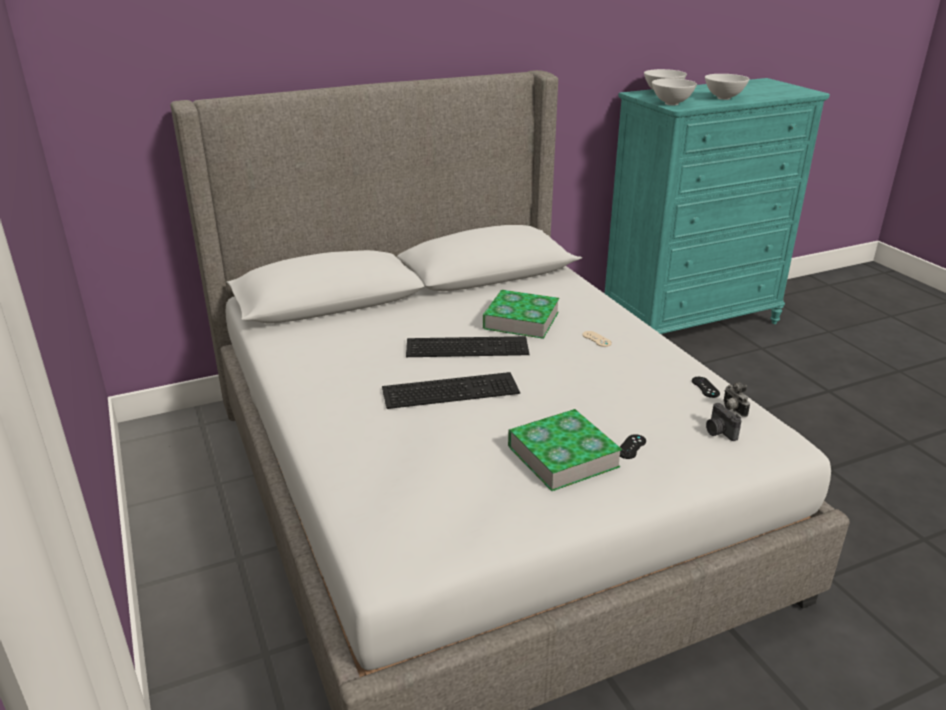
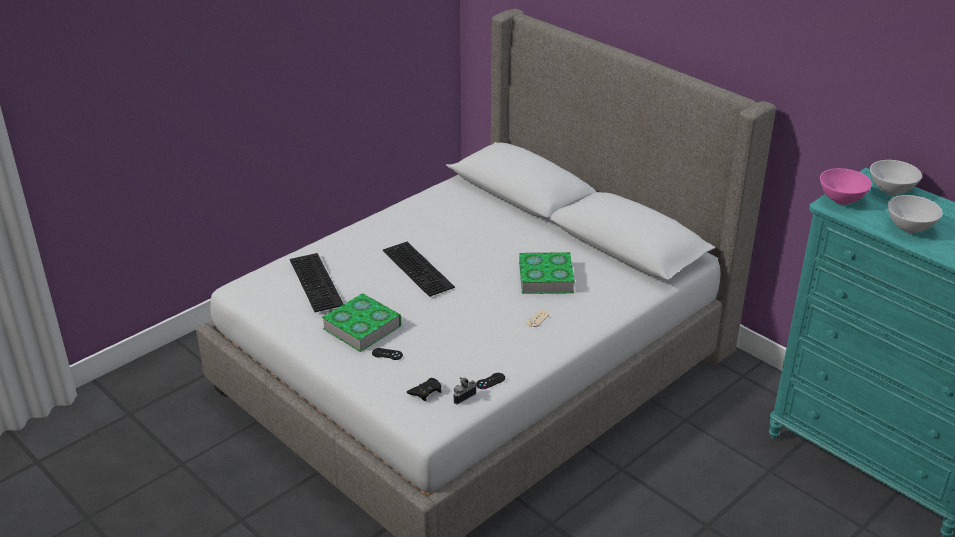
camera: 70 degrees right, 5 degrees up
(468, 346) = (485, 262): keyboard -> keyboard (318, 282)
(671, 104) = (841, 200): white bowl -> pink bowl
(719, 432) = (426, 392): camera -> black game controller

